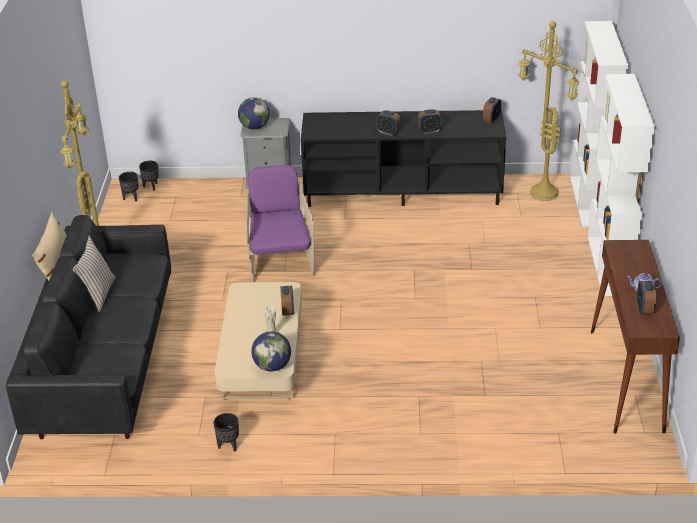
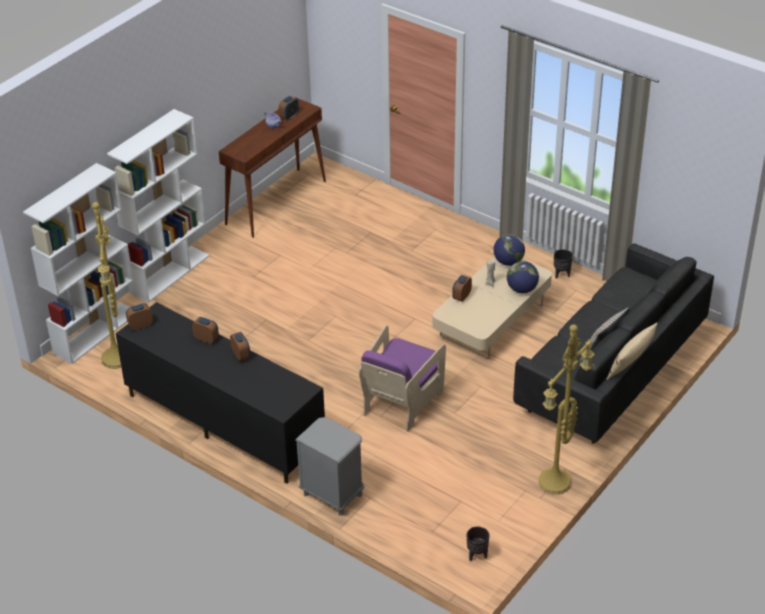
camera: 145 degrees left, 5 degrees up
(151, 186) = (446, 562): black planter -> none
(254, 127) = (340, 442): globe -> globe (522, 289)

